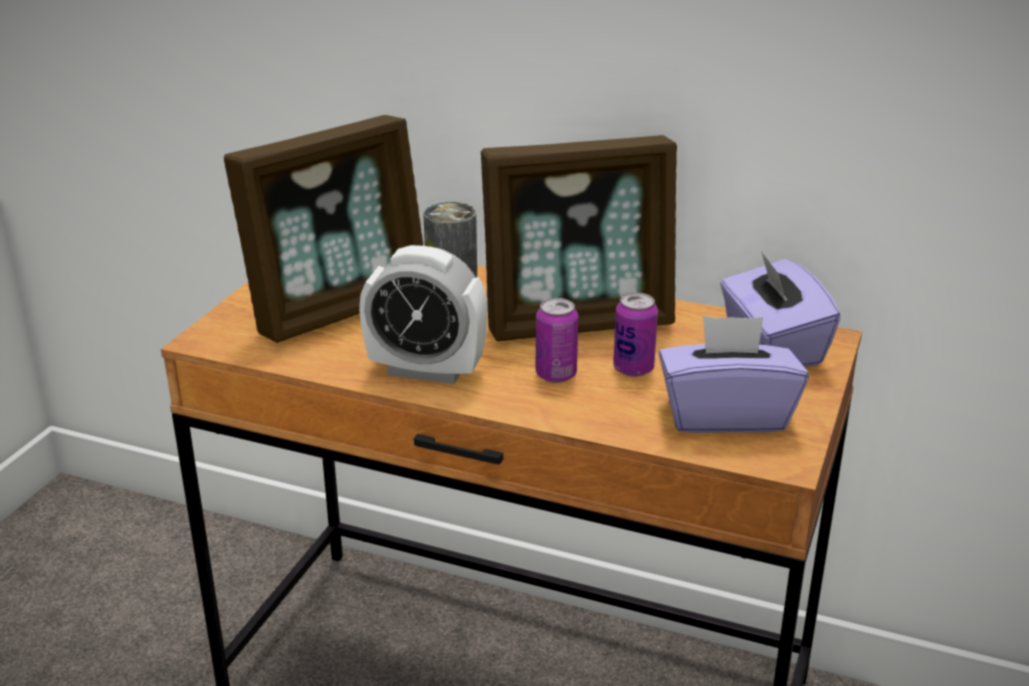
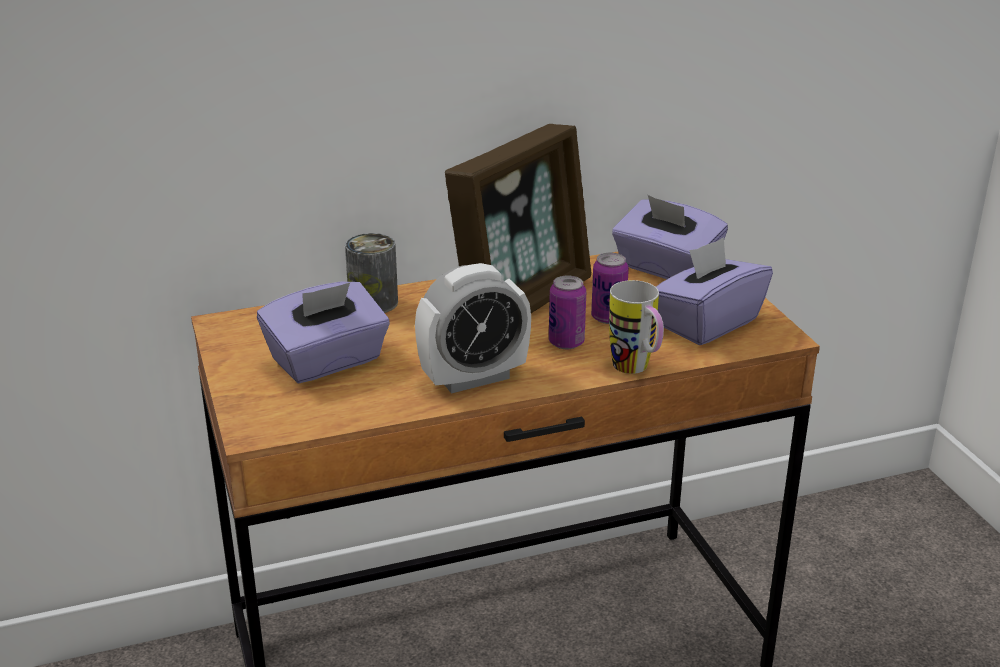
camera: 40 degrees left, 0 degrees up
(339, 309) = (327, 361): picture frame -> purple tissue box
(577, 427) = (636, 370): none -> mug

